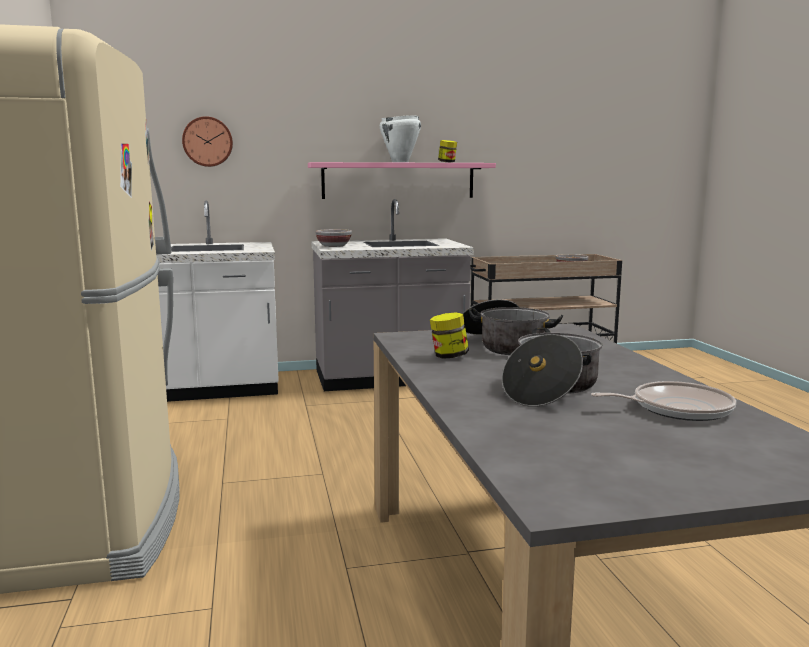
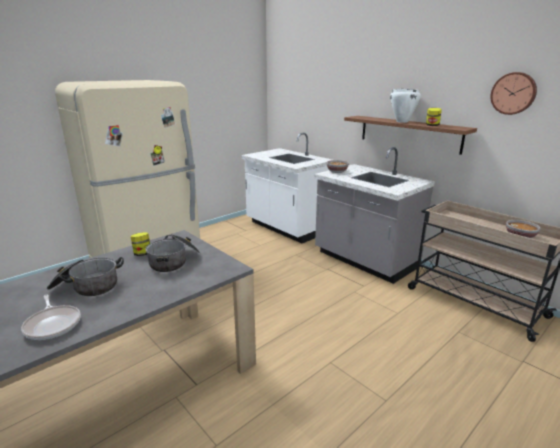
camera: 60 degrees right, 10 degrees up
(207, 141) = (314, 99): wall clock -> wall clock (513, 93)
(398, 180) = (409, 133): pink shelf -> brown shelf

